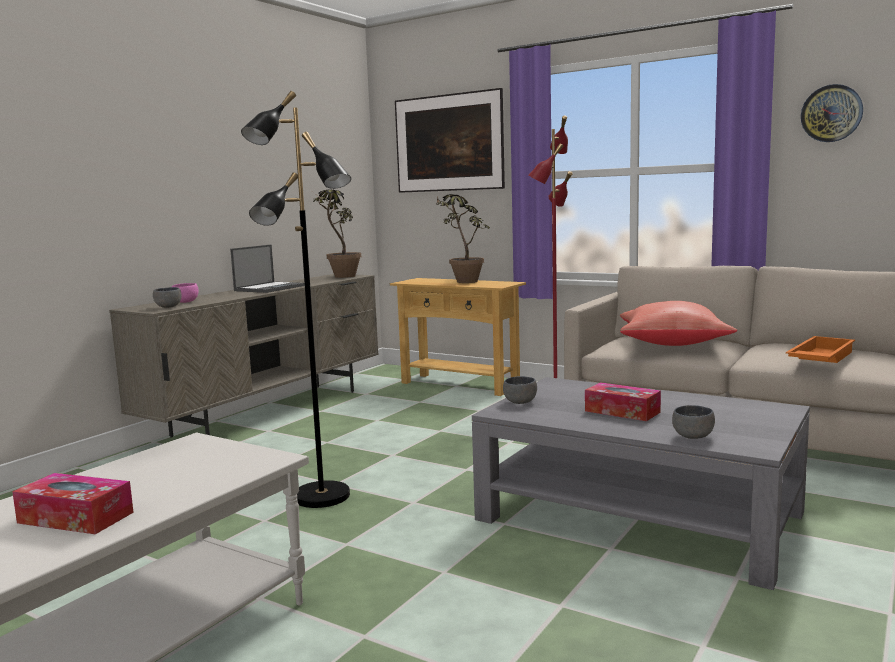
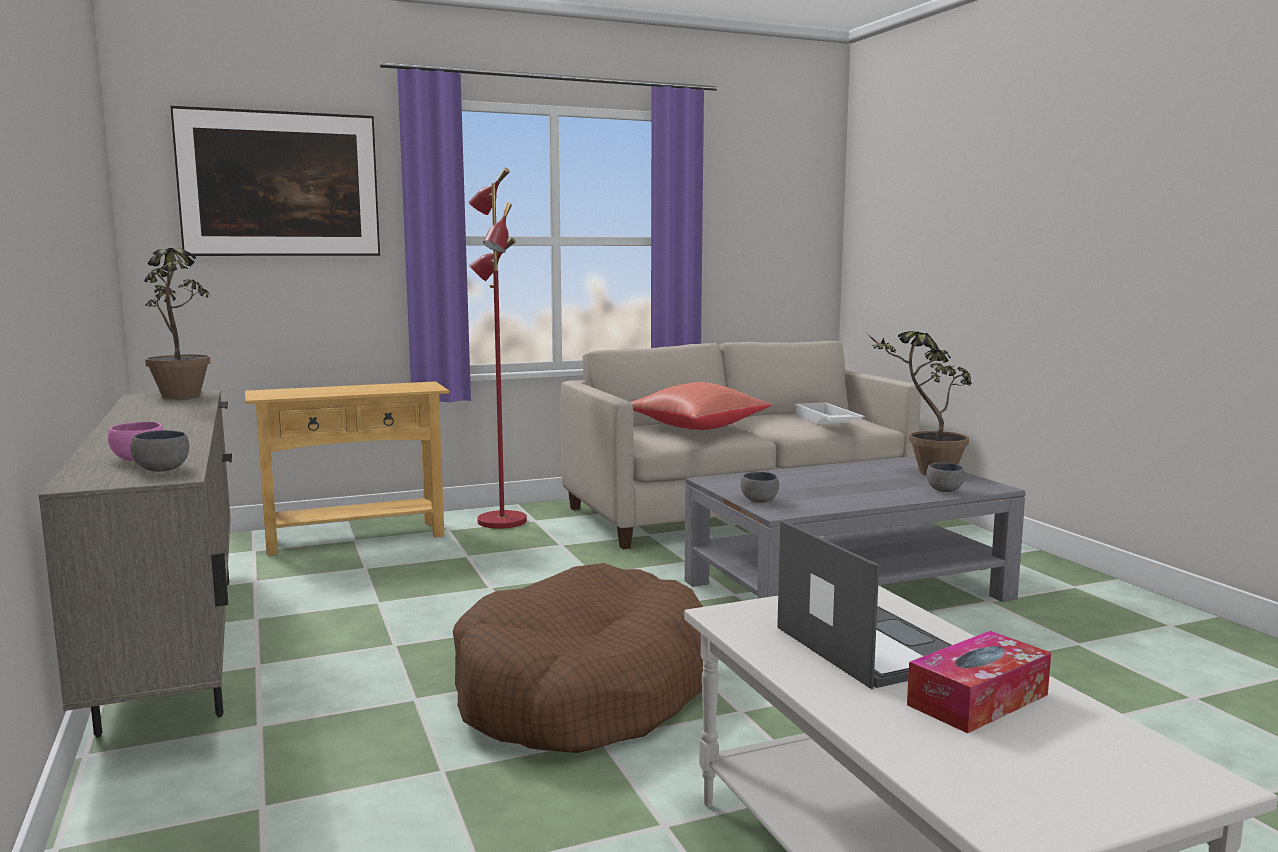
camera: 55 degrees left, 0 degrees up
(270, 288) = (160, 423): laptop -> laptop (868, 645)
(321, 497) = (583, 692): black floor lamp -> brown dog bed
(462, 281) = (347, 388): potted plant -> potted plant (923, 473)
(622, 411) = (847, 487): tissue box -> none
(819, 358) = (825, 421): orange tray -> white tray
(831, 113) = (738, 196): wall clock -> none

